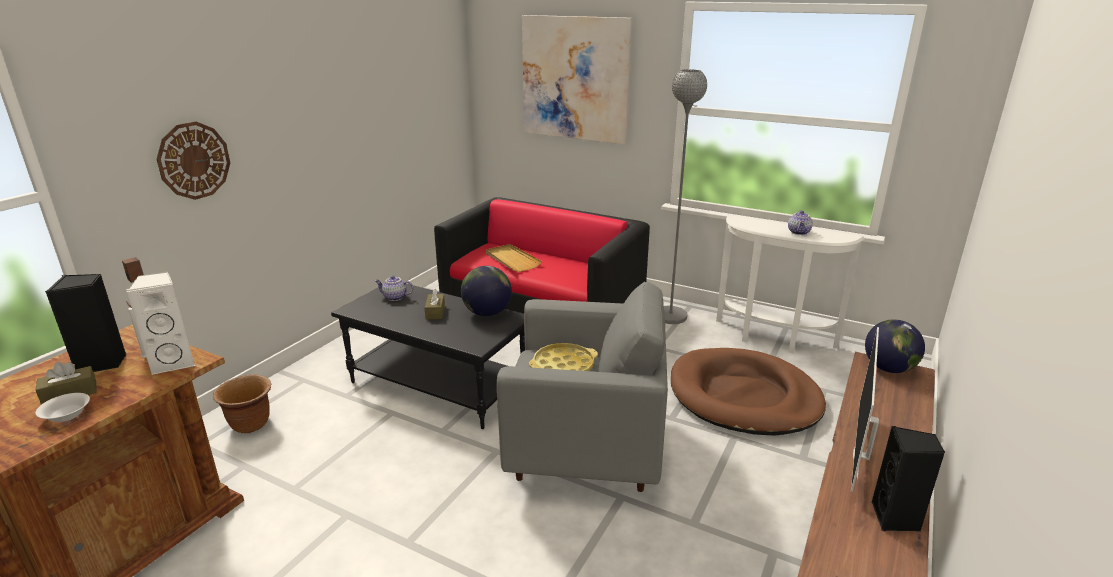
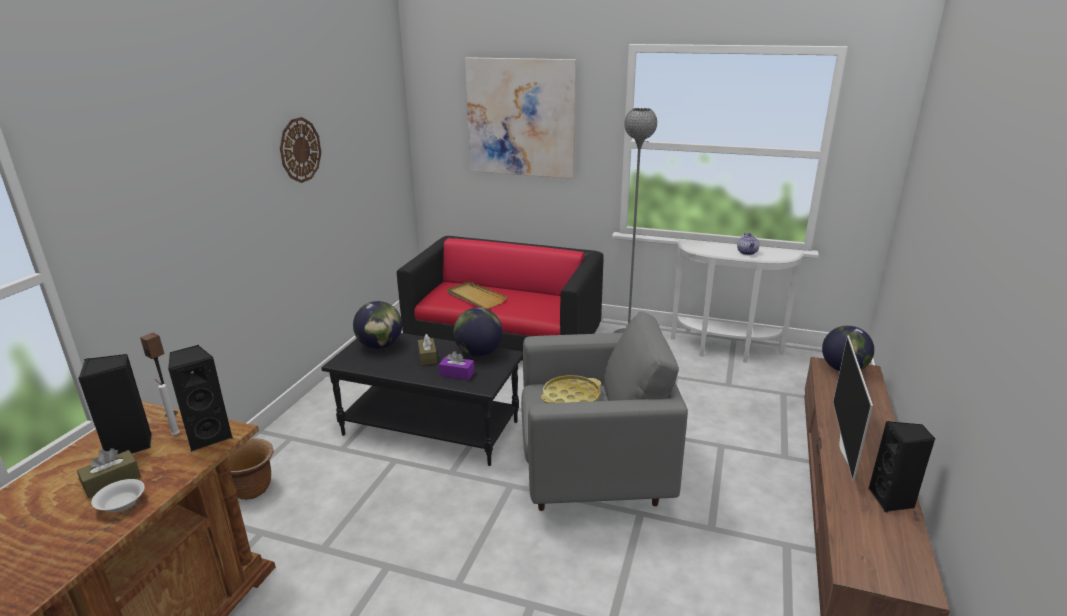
camera: 10 degrees left, 0 degrees up
(175, 362) = (209, 436): white speaker -> black speaker
(194, 160) = (179, 225): wall clock -> wall clock (300, 150)
(394, 297) = (380, 346): teapot -> globe
(456, 331) = (457, 374): none -> purple tissue box
(744, 396) = (717, 407): brown dog bed -> none

